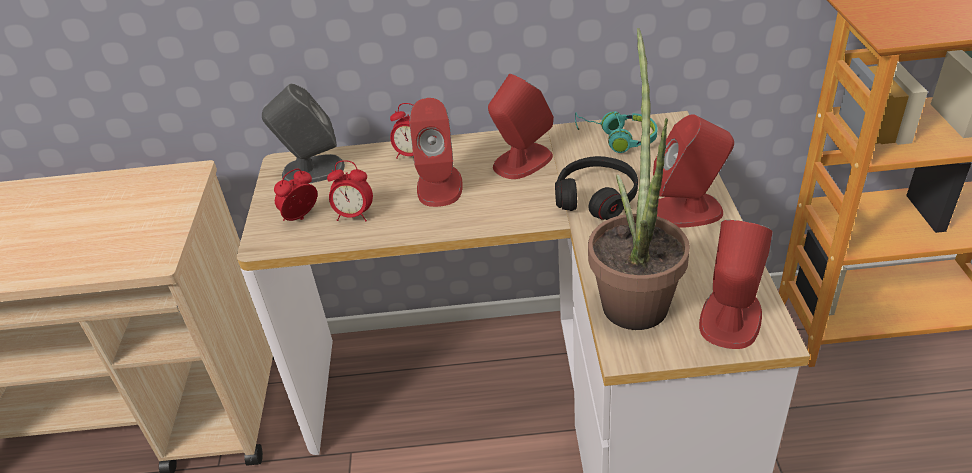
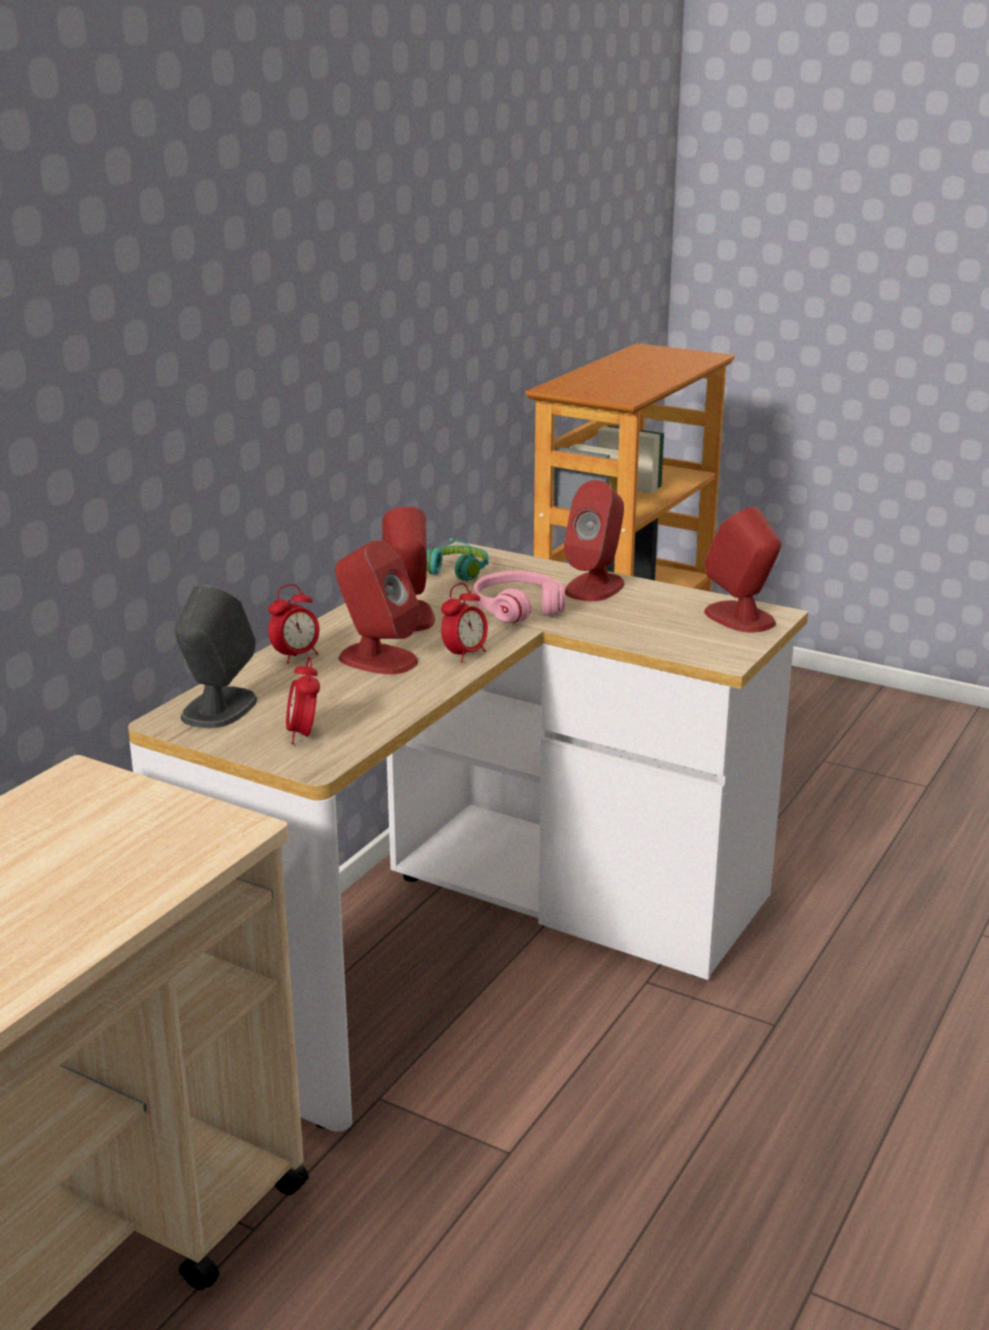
camera: 60 degrees left, 15 degrees down
(354, 215) = (352, 709): alarm clock -> alarm clock (464, 655)
(596, 197) = (517, 608): black headphones -> pink headphones
(634, 295) = (668, 637): potted plant -> none

